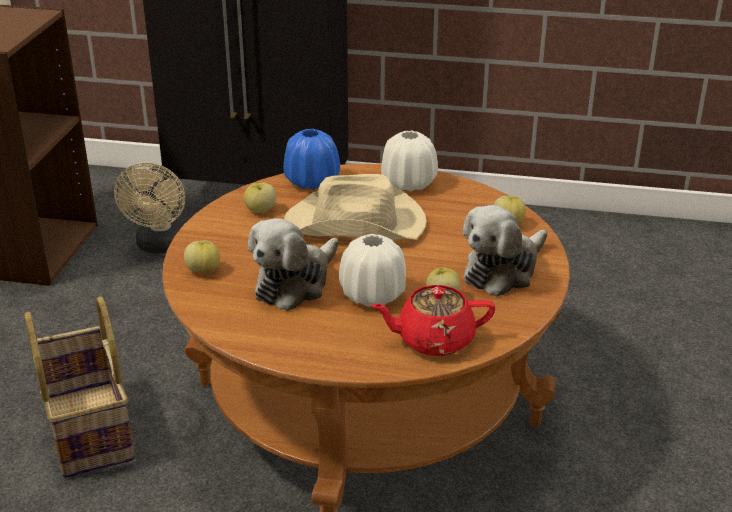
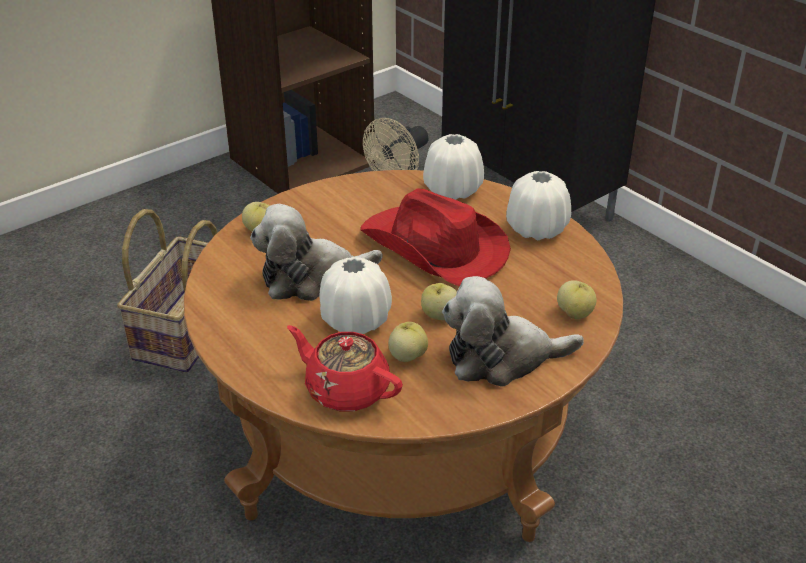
camera: 40 degrees right, 5 degrees up
(260, 210) = (374, 198): apple -> apple (439, 316)
(311, 182) = (452, 190): blue vase -> white vase
(356, 224) = (434, 248): beige hat -> red hat

